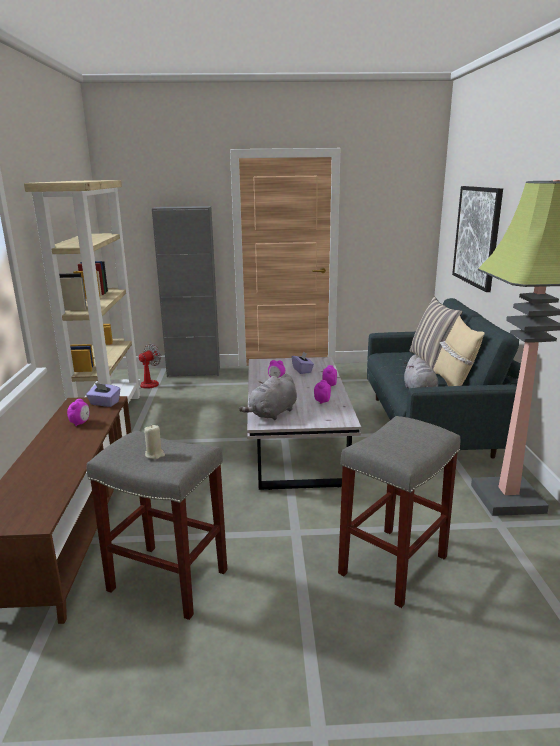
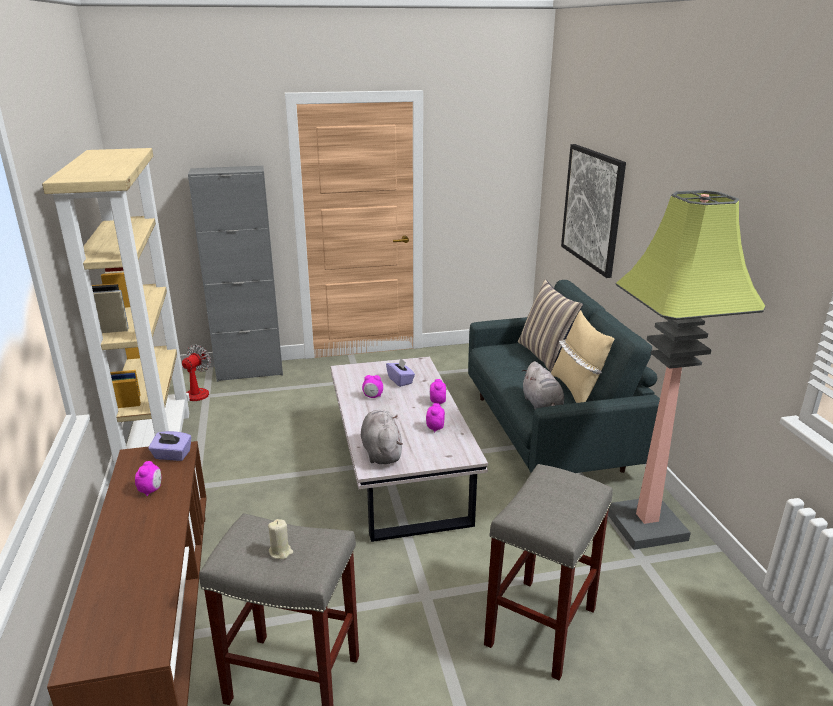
camera: 10 degrees left, 5 degrees up
(272, 414) = (381, 452): grey plush toy -> grey plush toy turned 135 degrees clockwise

